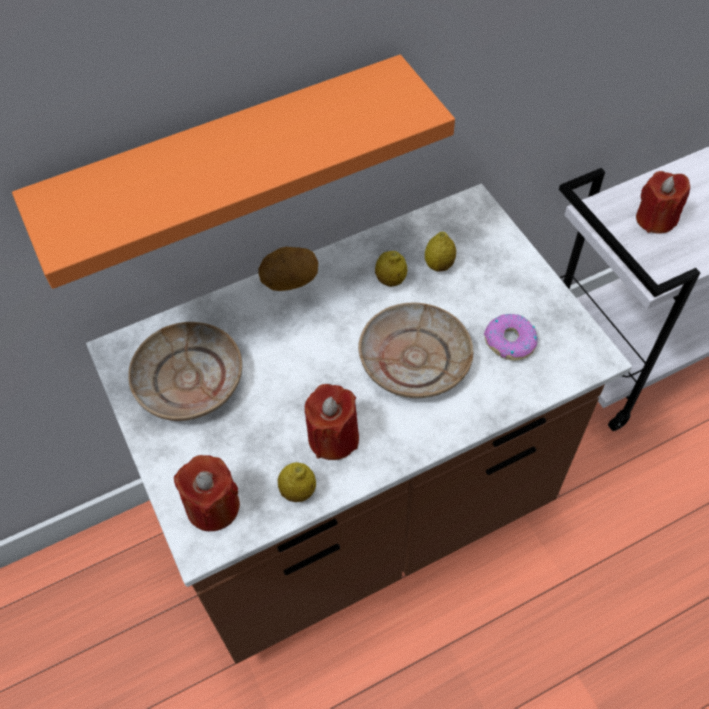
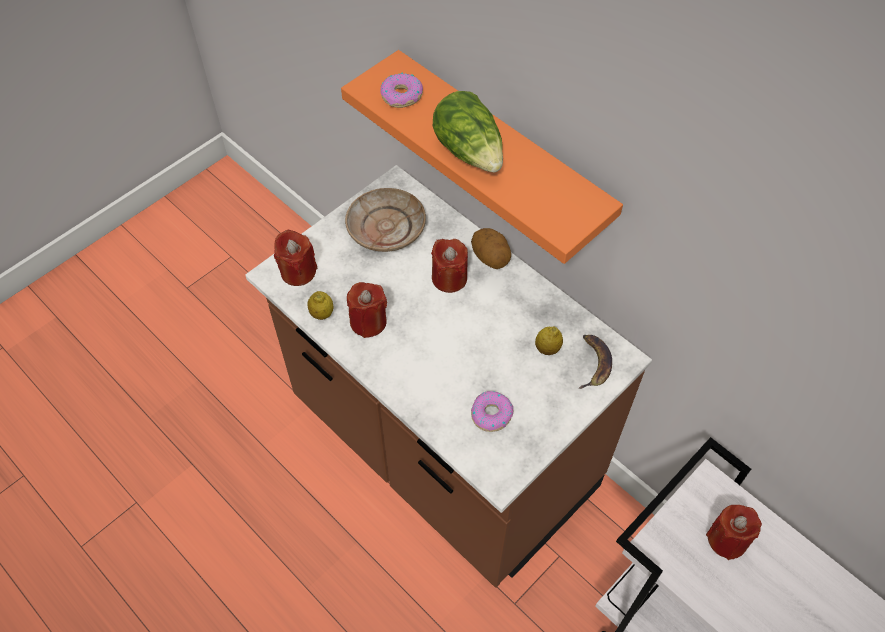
camera: 70 degrees right, 0 degrees up
(108, 207) = (401, 96): none -> donut
(252, 161) = (470, 151): none -> lettuce
(302, 331) = (449, 278): none -> red candle
(390, 280) = (518, 320): lemon -> none
(414, 359) = (451, 354): beige plate -> none
(470, 231) = (593, 363): none -> banana

